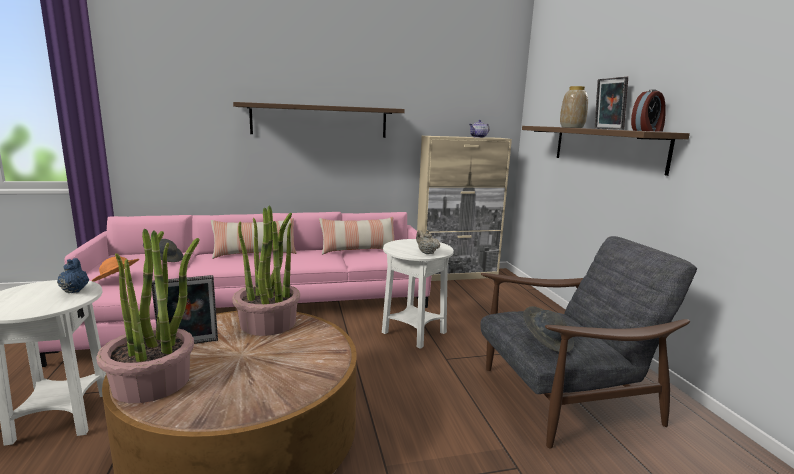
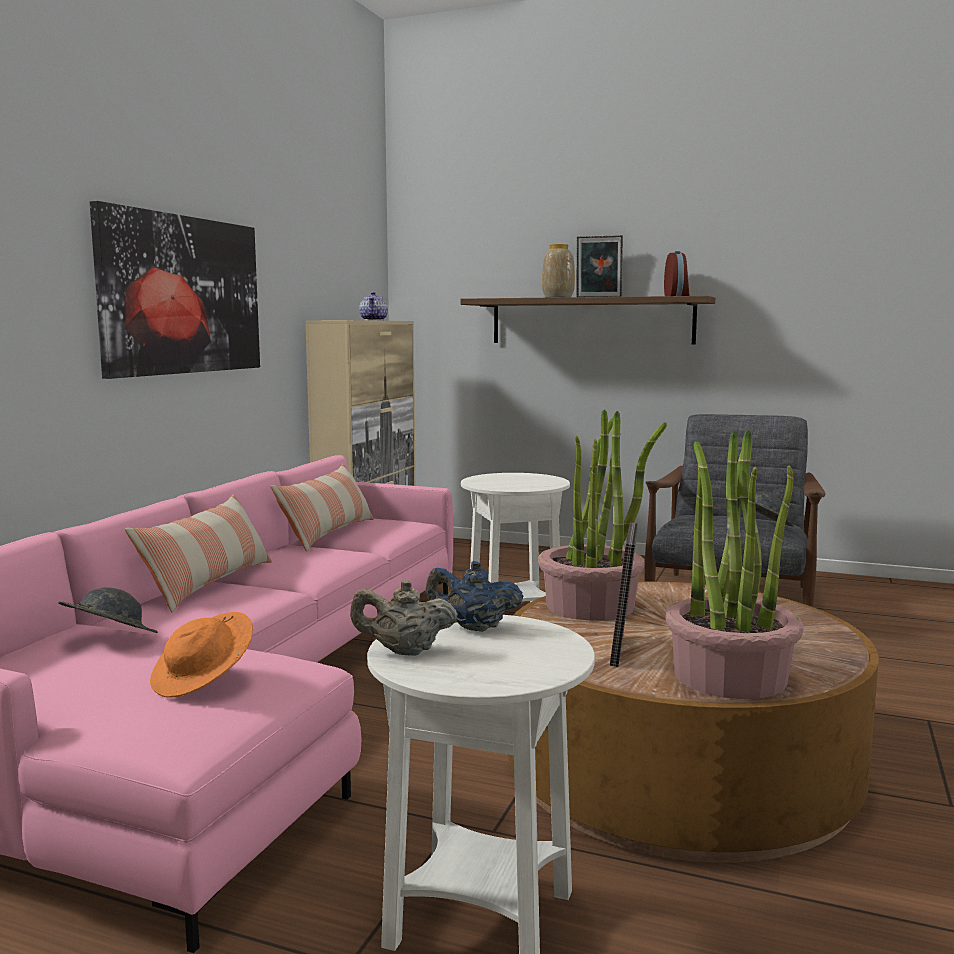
camera: 55 degrees left, 5 degrees down
(320, 121) = (182, 295): shelf -> picture
(426, 253) = (544, 482): beige teapot -> beige teapot (404, 651)

